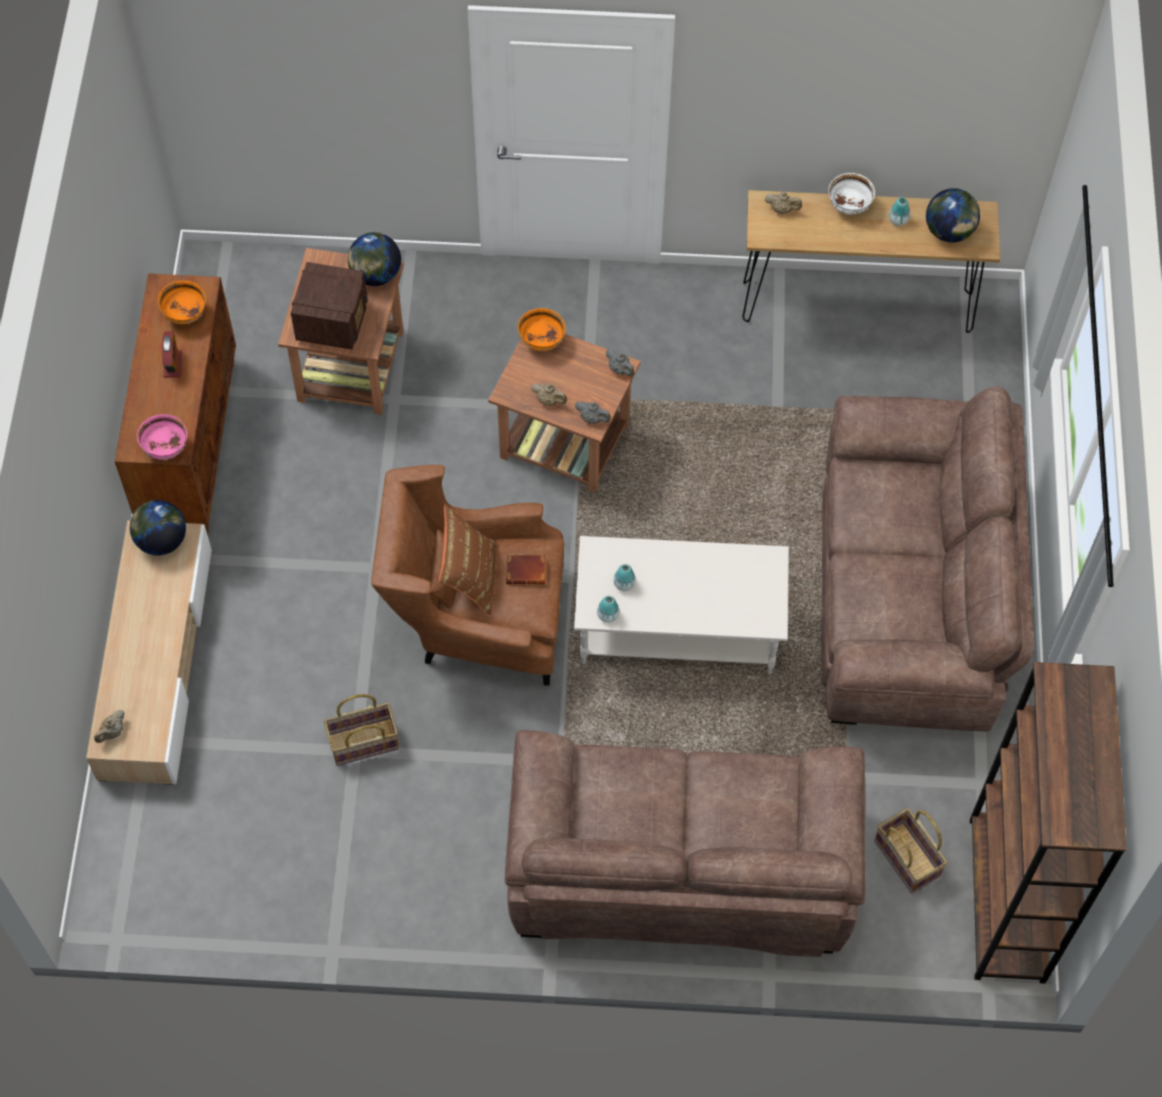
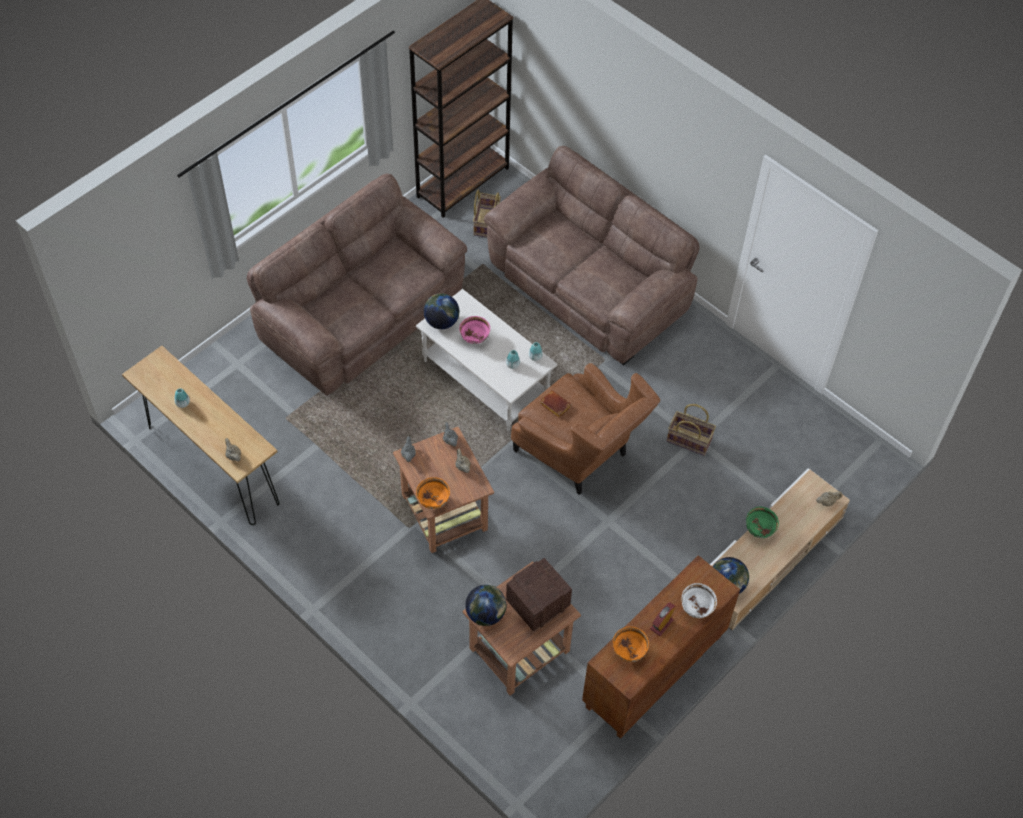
camera: 140 degrees left, 5 degrees down
(166, 449) = (705, 574): pink bowl -> pink bowl (474, 339)
(171, 634) = (759, 530): none -> green bowl
(470, 577) = (585, 423): brown pillow -> none
(848, 207) = (198, 429): white bowl -> white bowl (696, 608)
(948, 232) = (167, 377): globe -> globe (441, 322)

